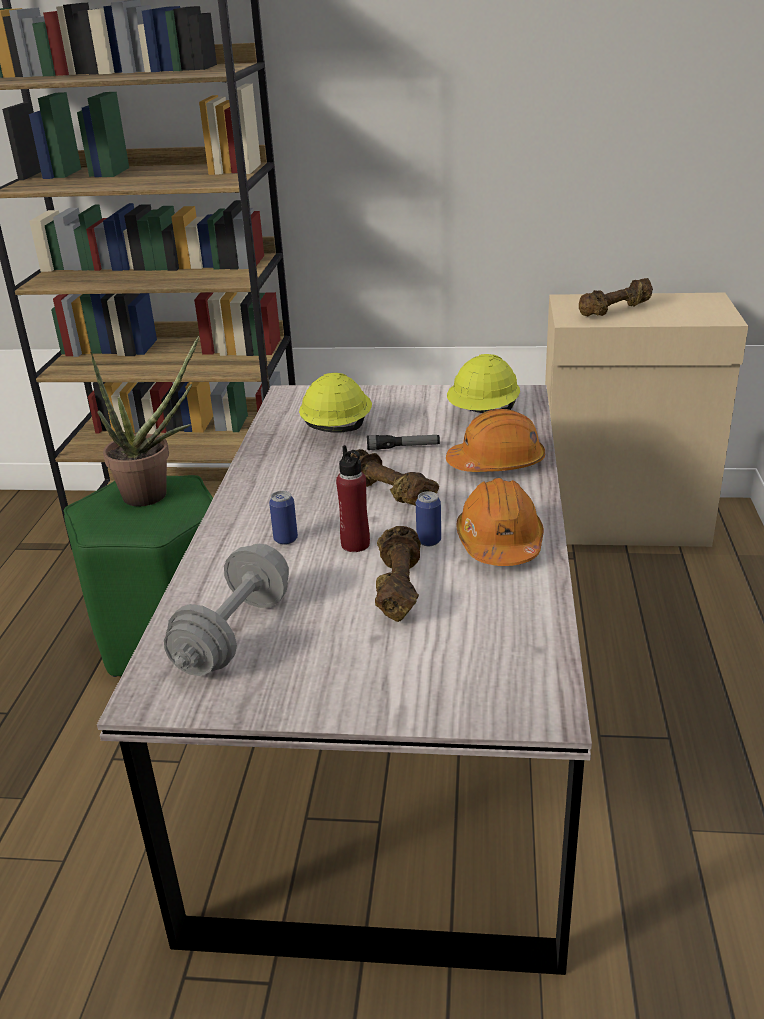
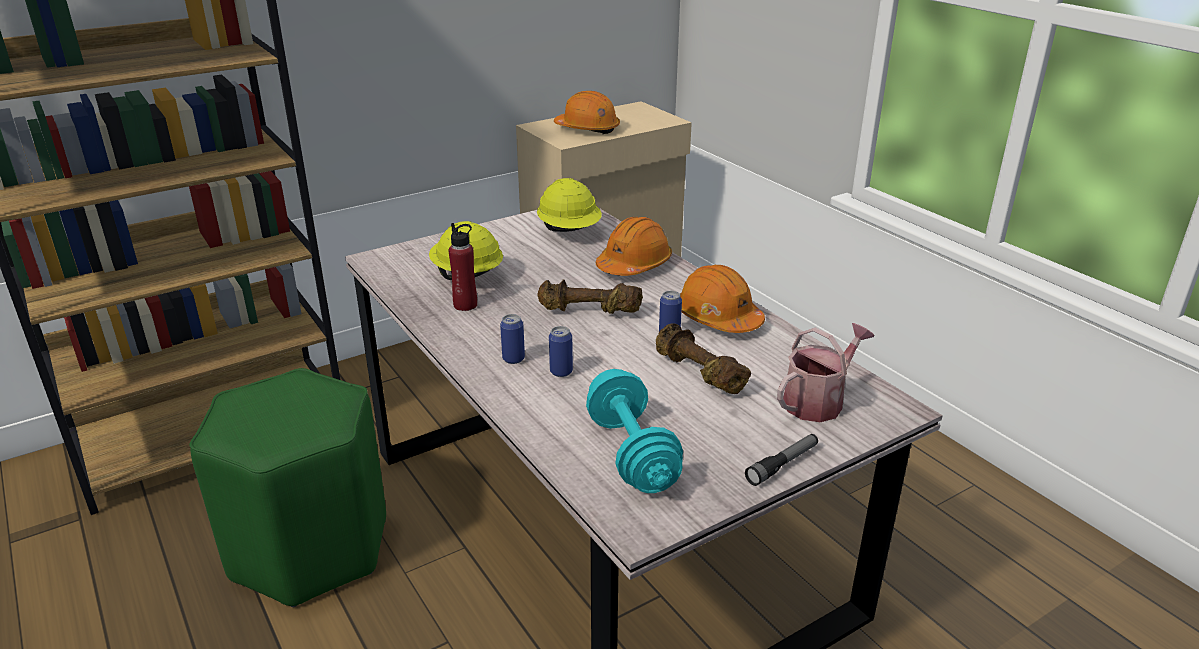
camera: 40 degrees left, 0 degrees up
(155, 495) = (284, 398): potted plant -> none
(234, 634) = (632, 453): grey dumbbell -> turquoise dumbbell
(266, 514) = (513, 359): none -> can
(355, 544) = (621, 355): red bottle -> red bottle (465, 305)
(403, 447) = (546, 274): flashlight -> flashlight (782, 465)
(473, 665) = (818, 401): none -> watering can
(615, 311) = (587, 129): brown dumbbell -> orange hard hat

